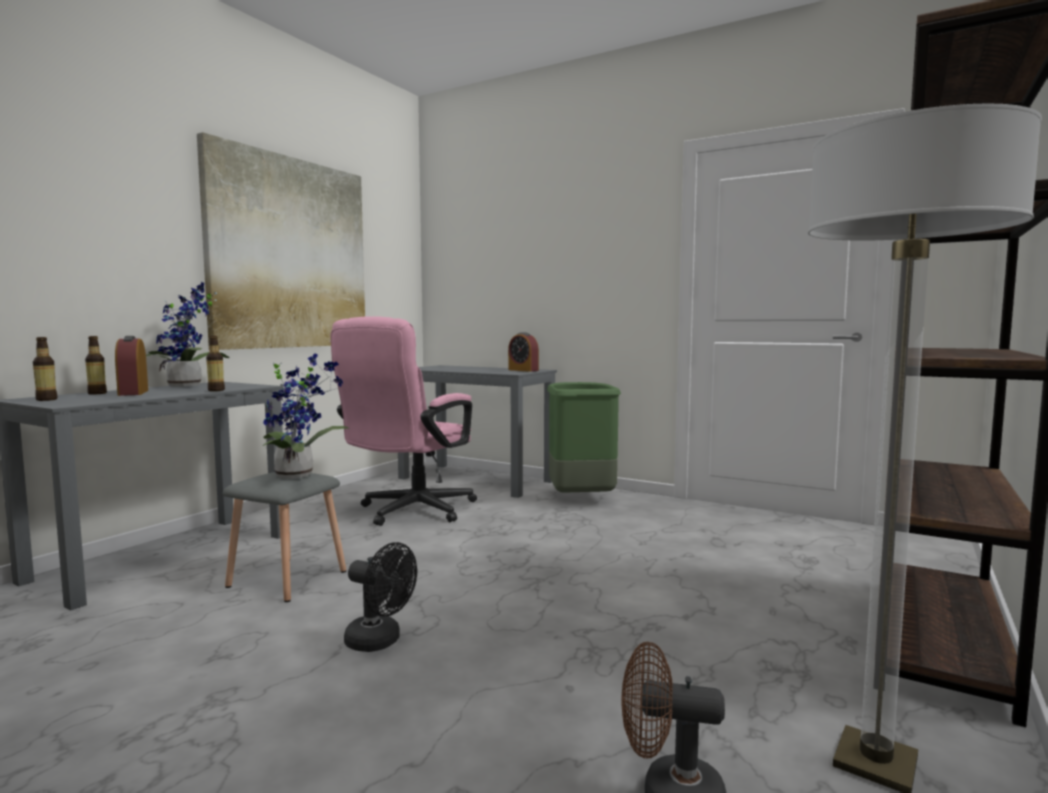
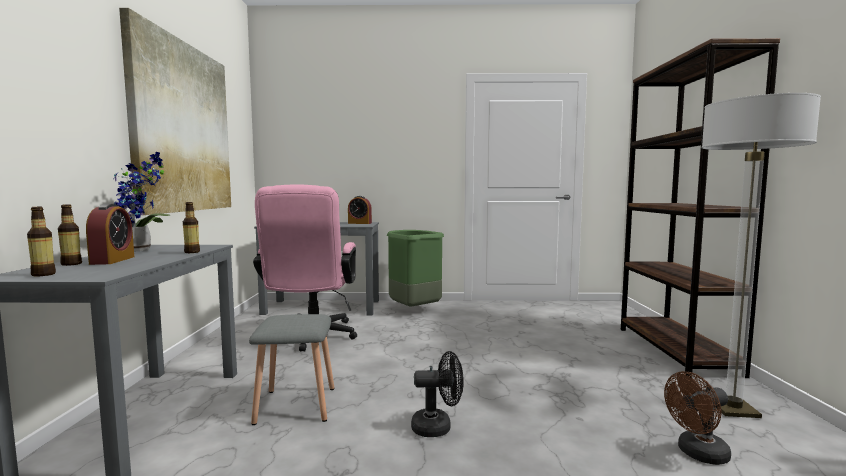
camera: 30 degrees left, 0 degrees up
(133, 393) = (112, 260): alarm clock -> alarm clock turned 135 degrees counterclockwise
(299, 474) = (303, 316): potted plant -> none

